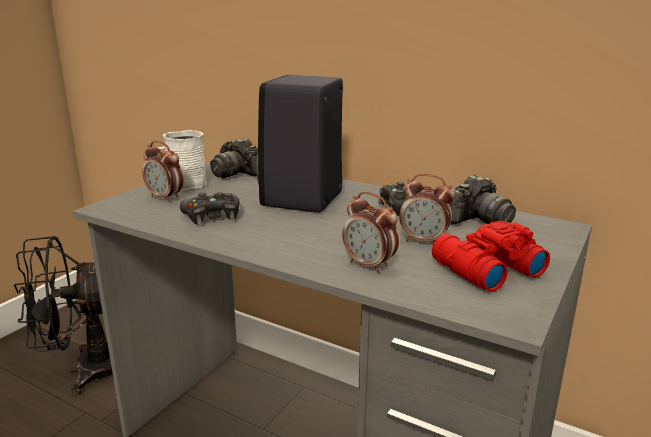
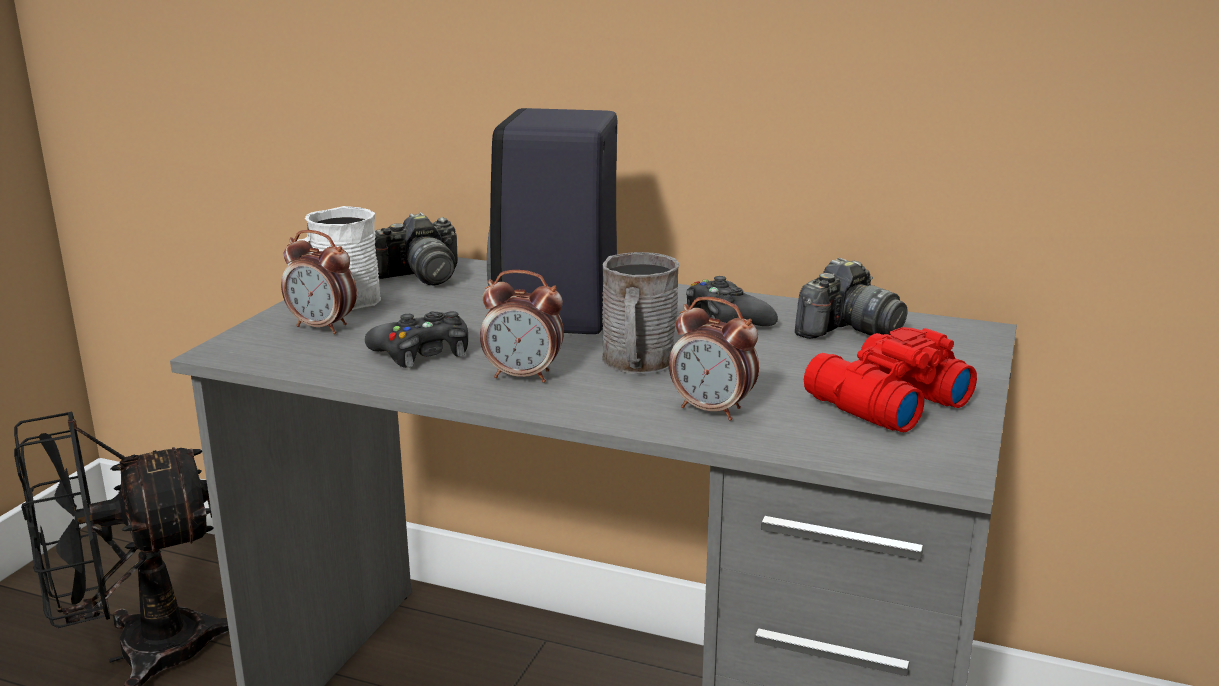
camera: 10 degrees left, 0 degrees up
(235, 173) = (420, 276): camera -> camera turned 60 degrees counterclockwise
(335, 232) = (637, 364): none -> grey mug
(424, 241) = (779, 367): alarm clock -> alarm clock (523, 376)

